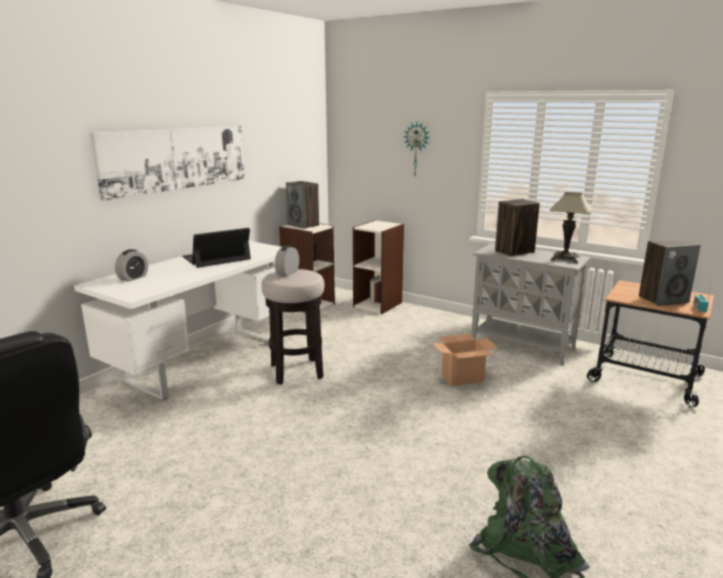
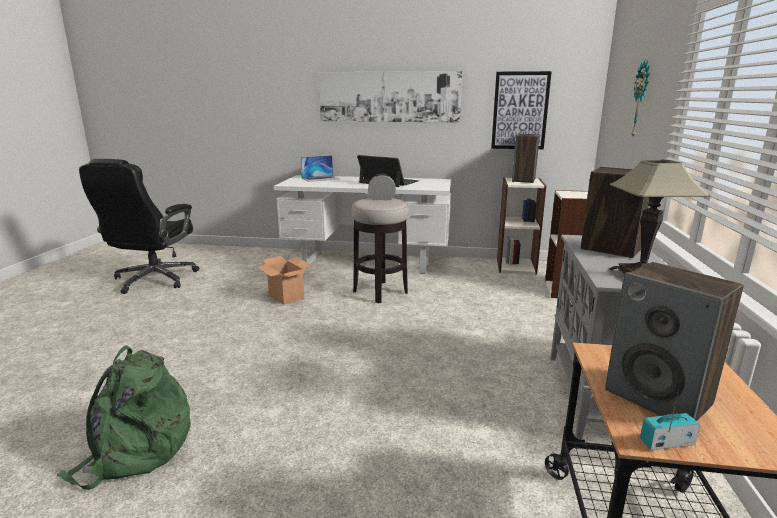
camera: 65 degrees right, 0 degrees up
(133, 278) = (321, 178): alarm clock -> laptop
(282, 161) = (520, 111): none -> picture
(462, 378) = (449, 367): cardboard box -> cardboard box (287, 297)

